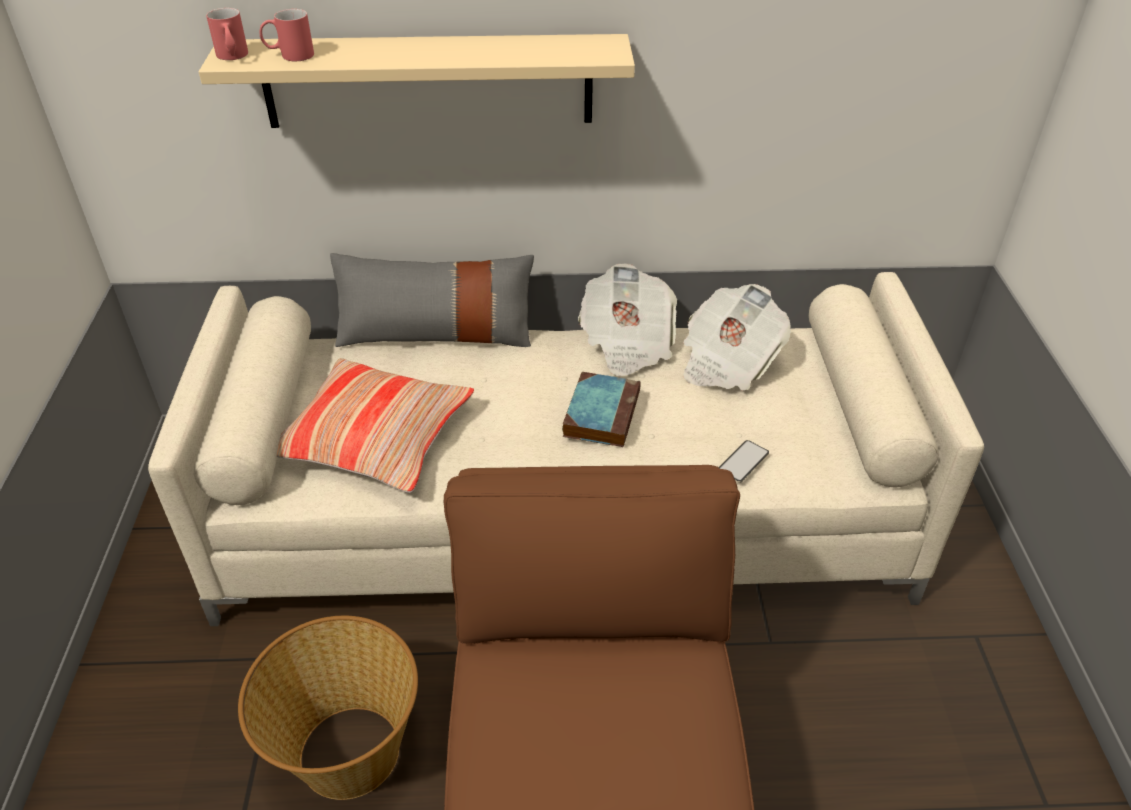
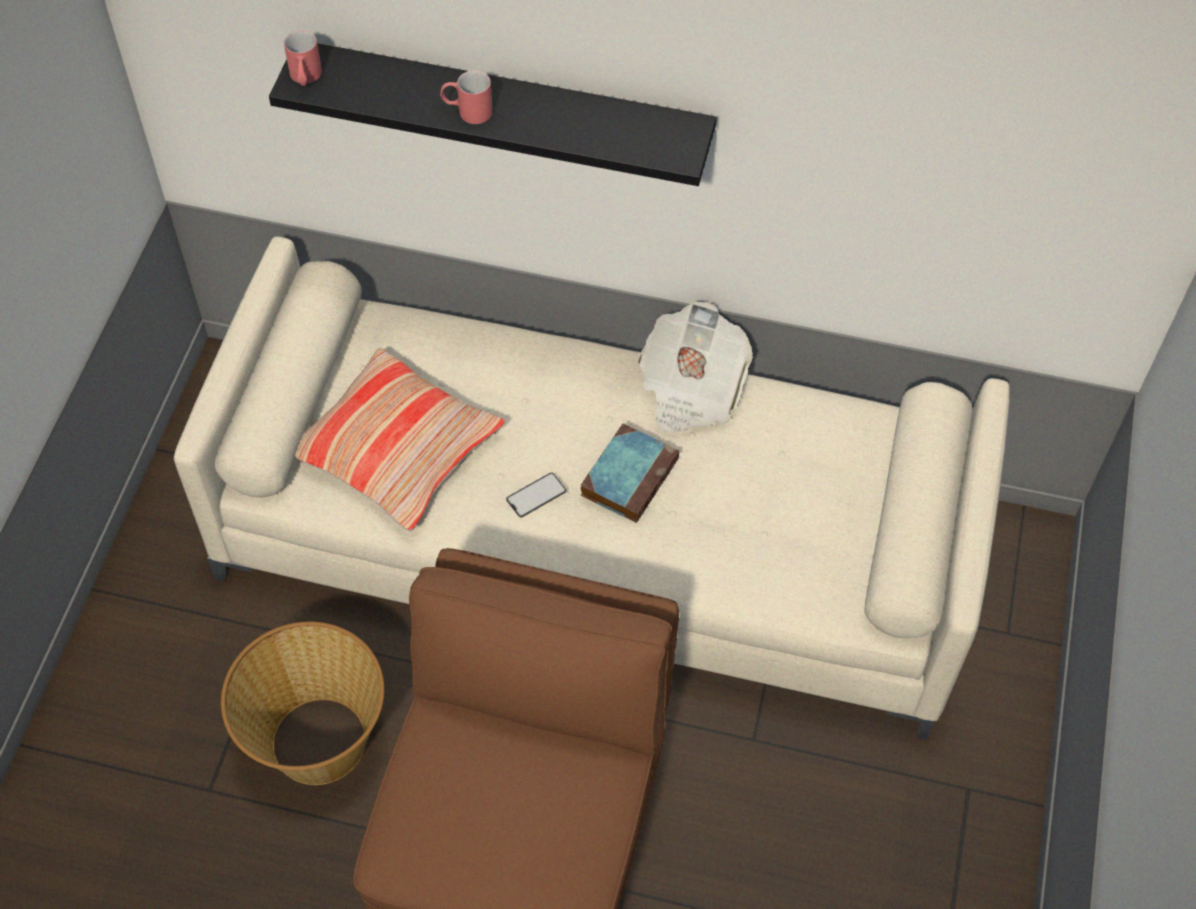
camera: 15 degrees right, 15 degrees up
(289, 56) = (360, 87): red mug -> red mug (467, 111)
(428, 81) = (505, 112): beige shelf -> black shelf
(436, 334) = (492, 328): grey pillow -> none
(727, 361) = (789, 440): newspaper -> none
(743, 461) = (750, 570): phone -> phone (536, 495)

